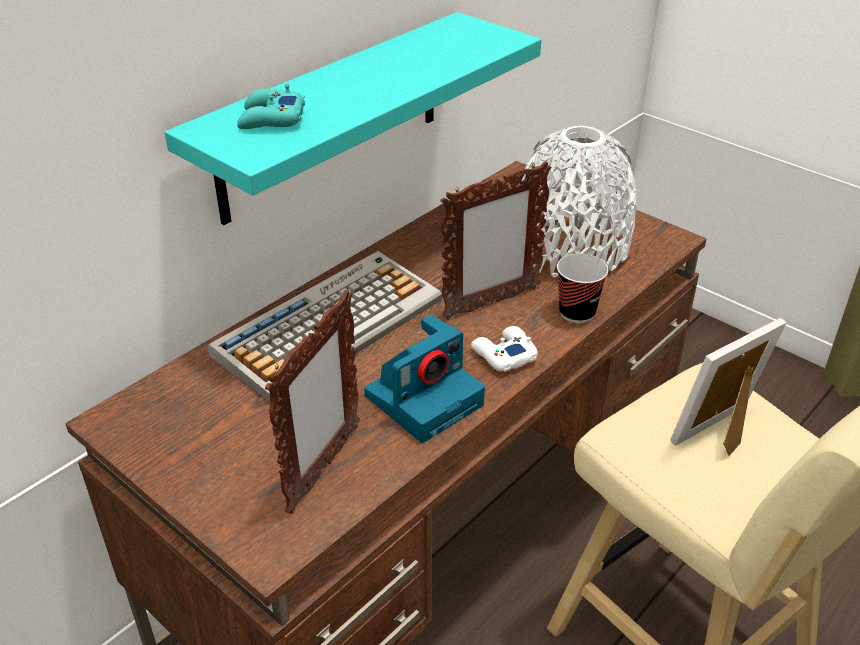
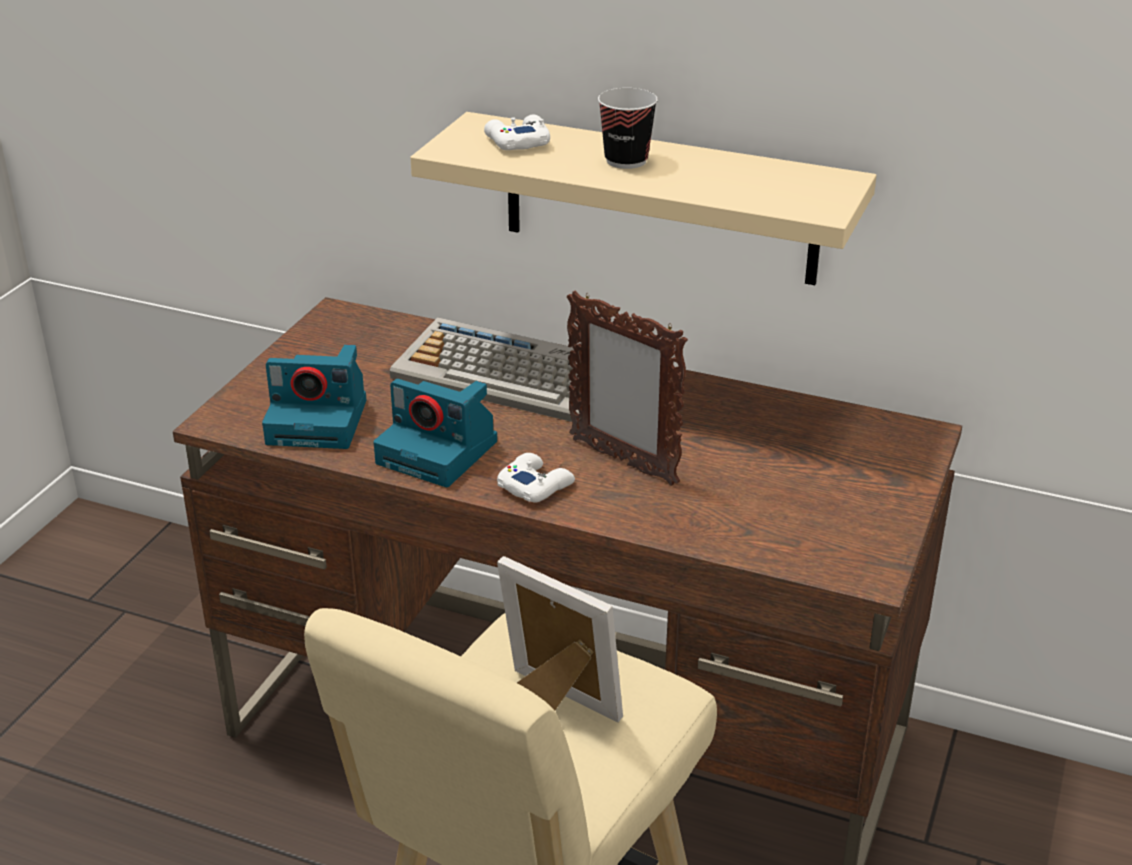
camera: 70 degrees right, 5 degrees down
(271, 119) = (517, 142): turquoise game controller -> white game controller
(323, 469) = (320, 421): picture frame -> camera
(331, 117) = (660, 199): turquoise shelf -> beige shelf
(570, 249) = (777, 498): white vase -> none
(577, 313) = (644, 521): cup -> cup (626, 160)

